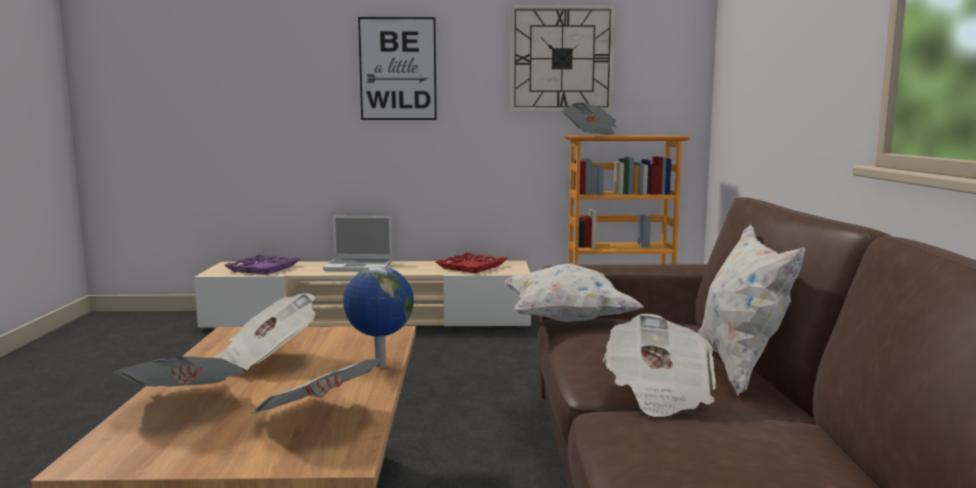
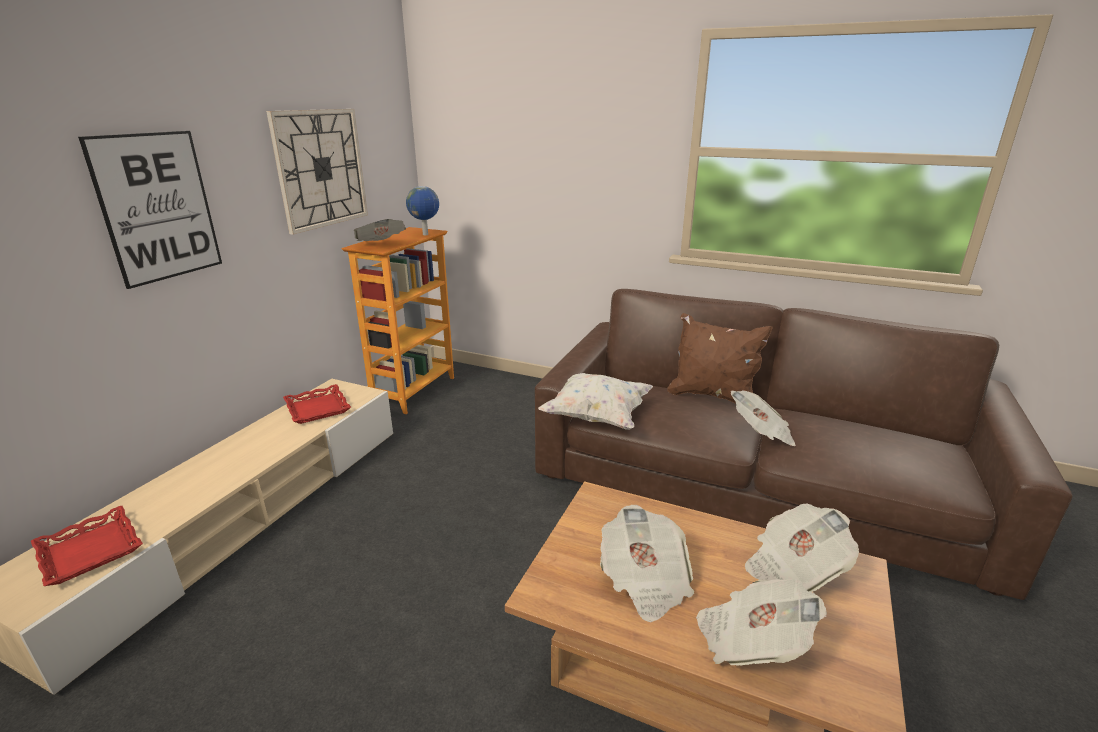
camera: 65 degrees left, 15 degrees up
(263, 268) = (89, 551): purple tray -> red tray
(360, 266) = (209, 471): laptop -> none
(379, 366) = (685, 519): globe -> globe (425, 235)
(740, 368) = (712, 397): white pillow -> brown pillow

